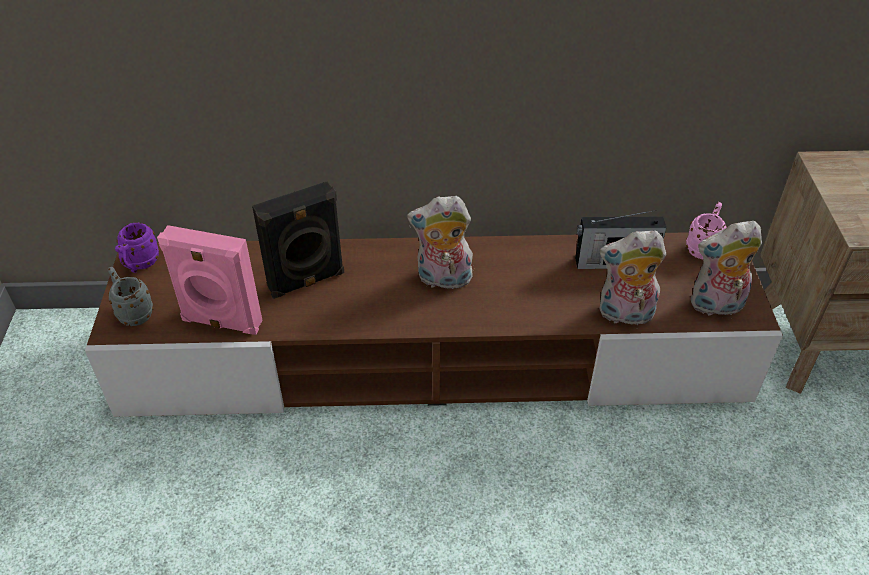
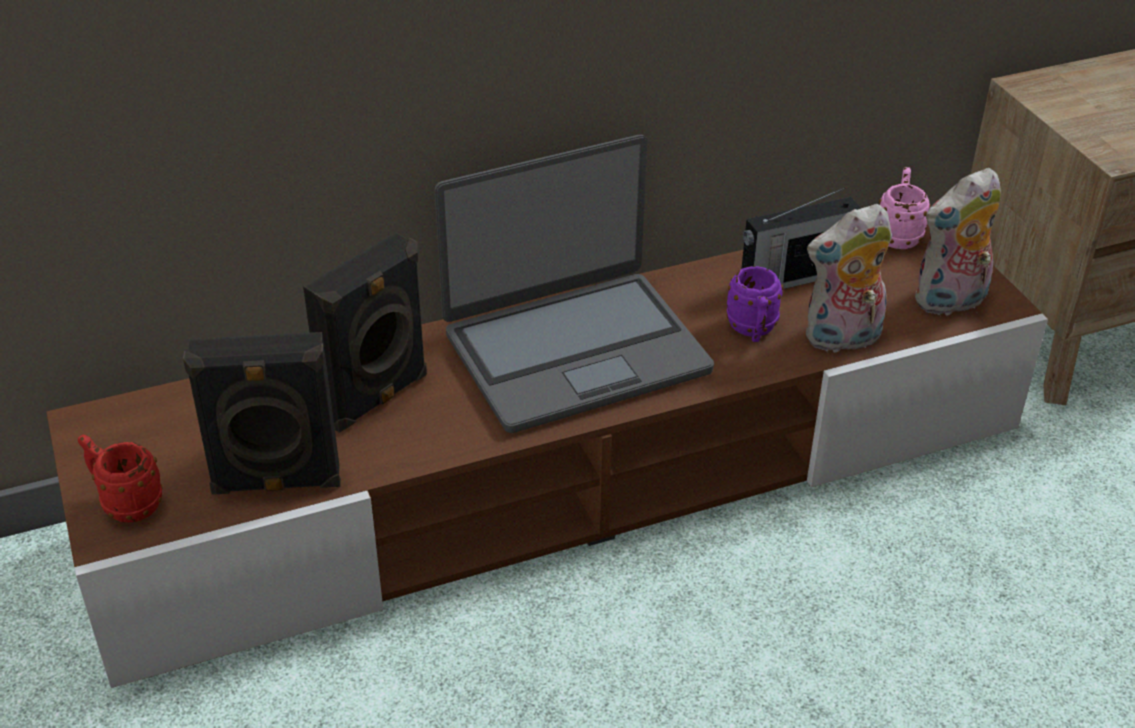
camera: 20 degrees left, 5 degrees down
(133, 312) = (125, 503): grey mug -> red mug
(140, 264) = (97, 434): purple mug -> purple mug (753, 331)
(221, 322) = (276, 483): pink speaker -> black speaker
(443, 280) = (575, 351): plush toy -> laptop

